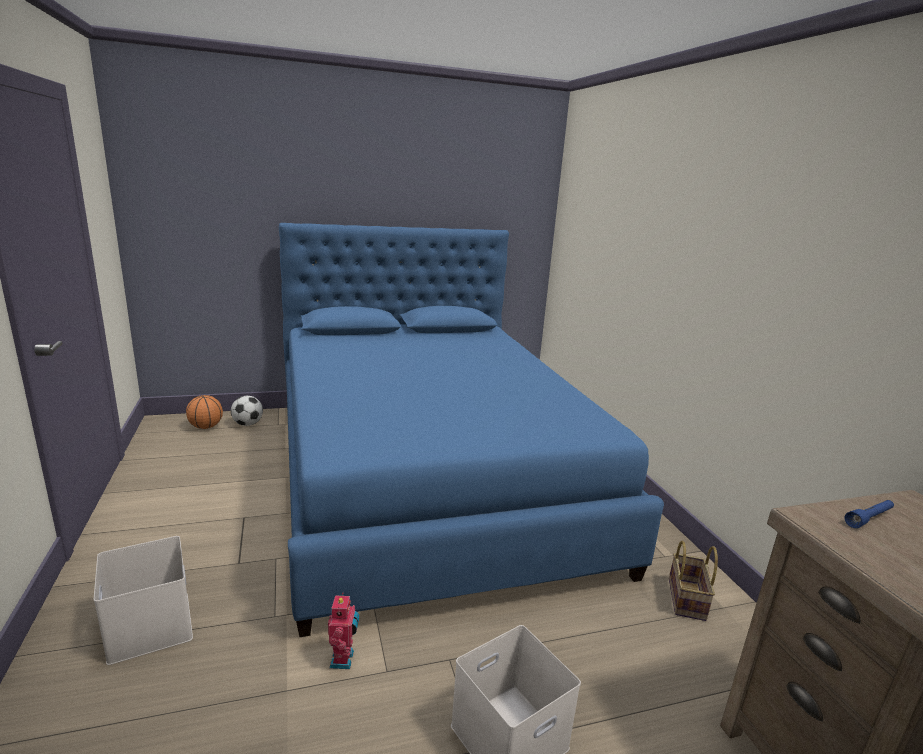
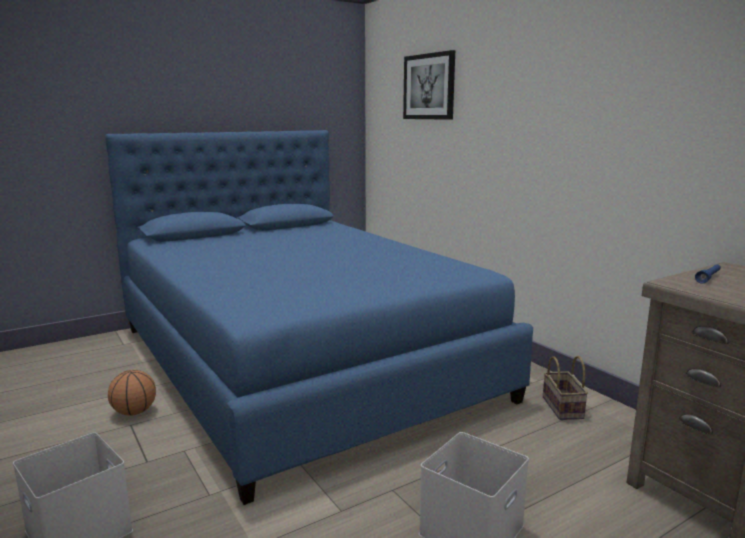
camera: 15 degrees left, 5 degrees down
(206, 427) = (42, 358): basketball -> basketball (134, 412)
(248, 424) = (89, 349): football -> none
(344, 659) = (296, 511): toy robot -> none
(618, 195) = (429, 86): none -> picture

